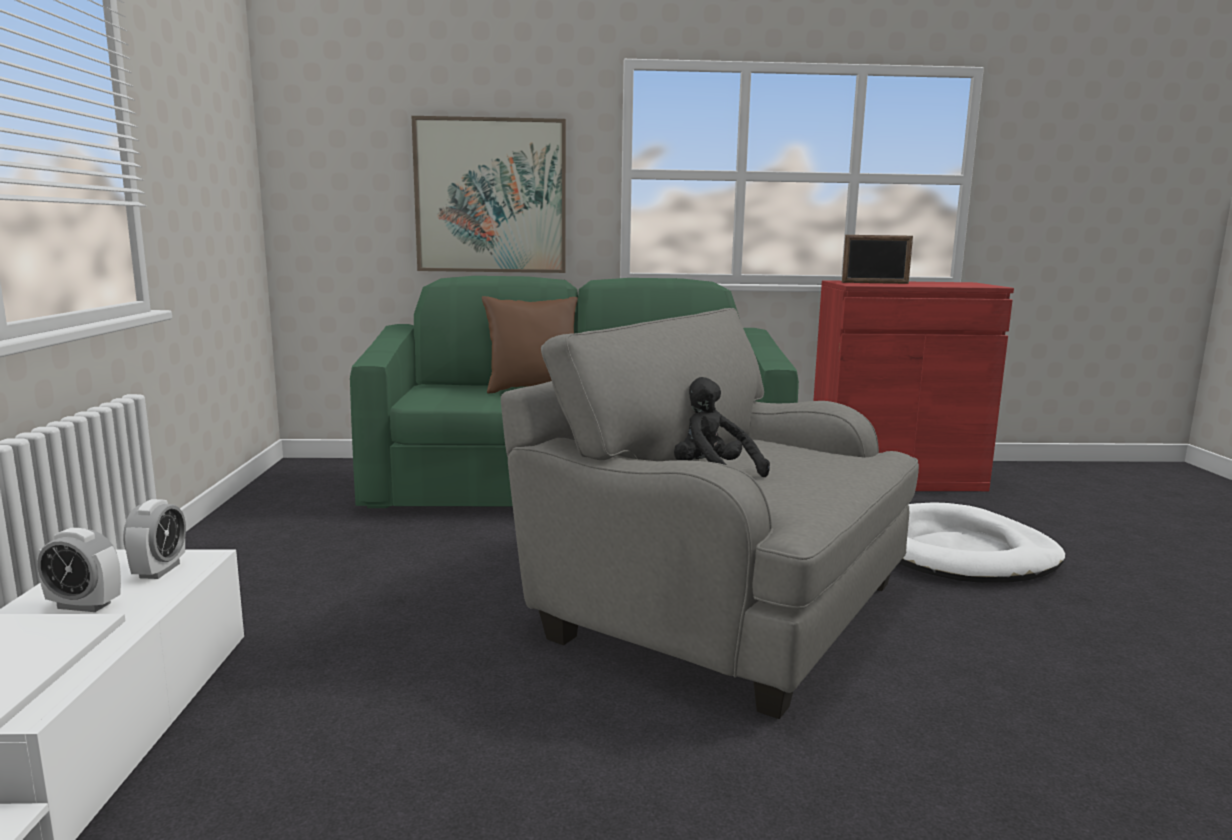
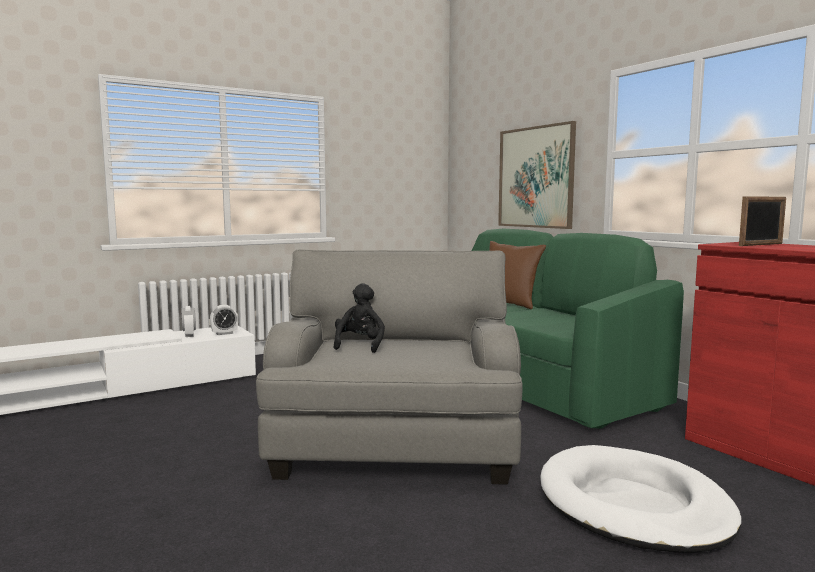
camera: 60 degrees right, 5 degrees down
(875, 283) = (761, 245): picture frame -> picture frame turned 90 degrees counterclockwise

